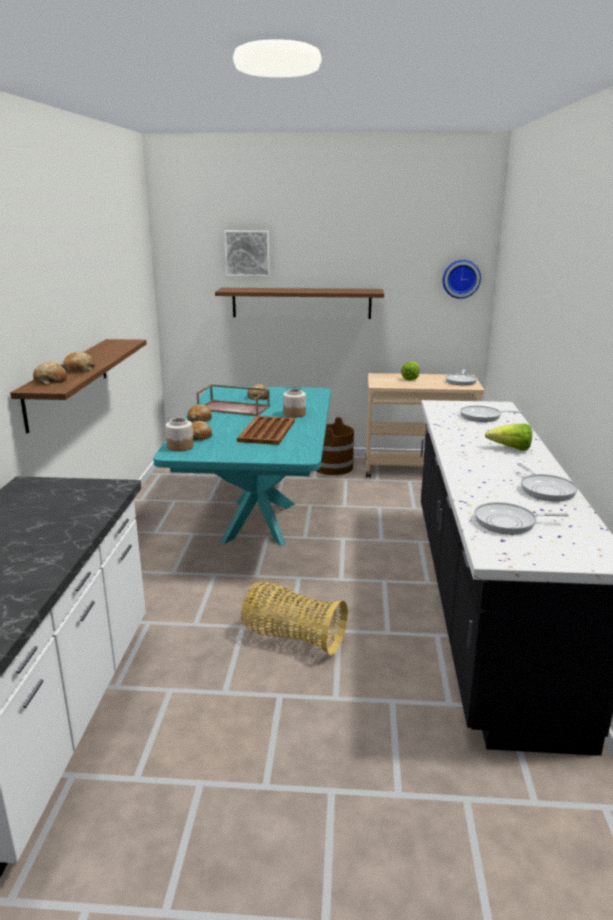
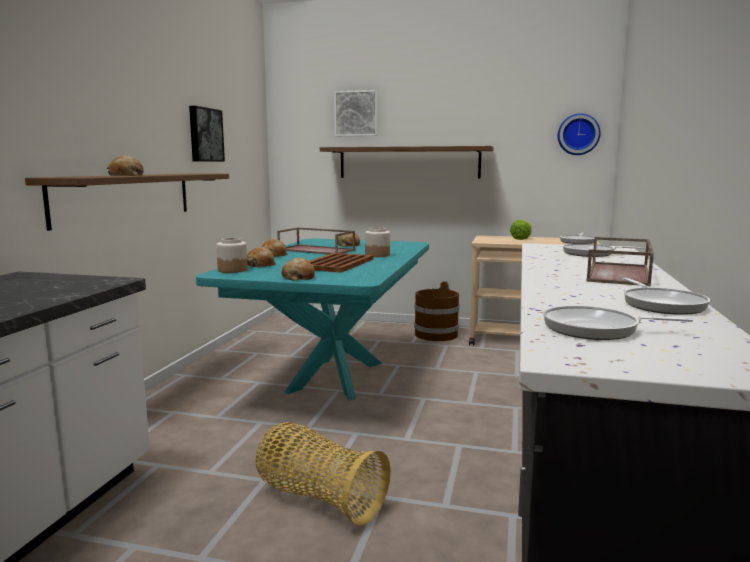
camera: 10 degrees right, 10 degrees down
(51, 381) = (82, 176): bread -> bread (298, 277)
(112, 296) = (205, 135): none -> picture
(511, 449) = (620, 274): lettuce -> brown tray

